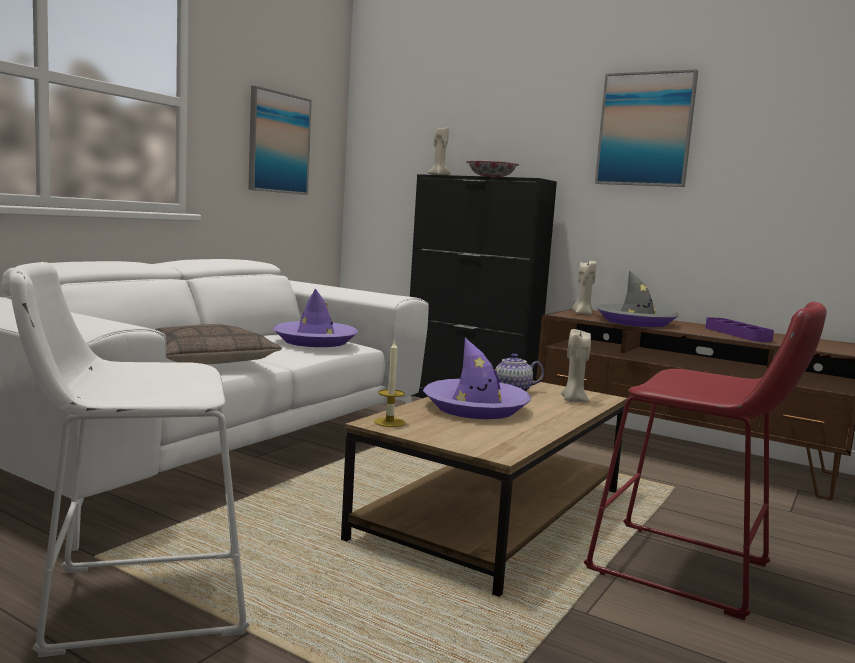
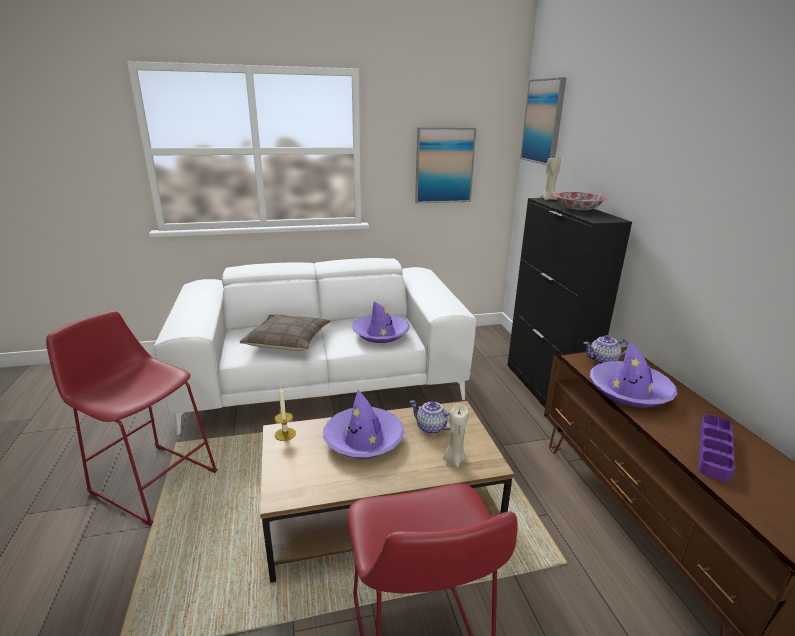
camera: 45 degrees right, 15 degrees up
(135, 601) = (151, 479): white stool -> red stool
(582, 314) = (603, 361): beige candle -> teapot
(636, 322) = (630, 391): grey hat -> purple hat
(645, 129) = (717, 182): picture -> picture (543, 121)

